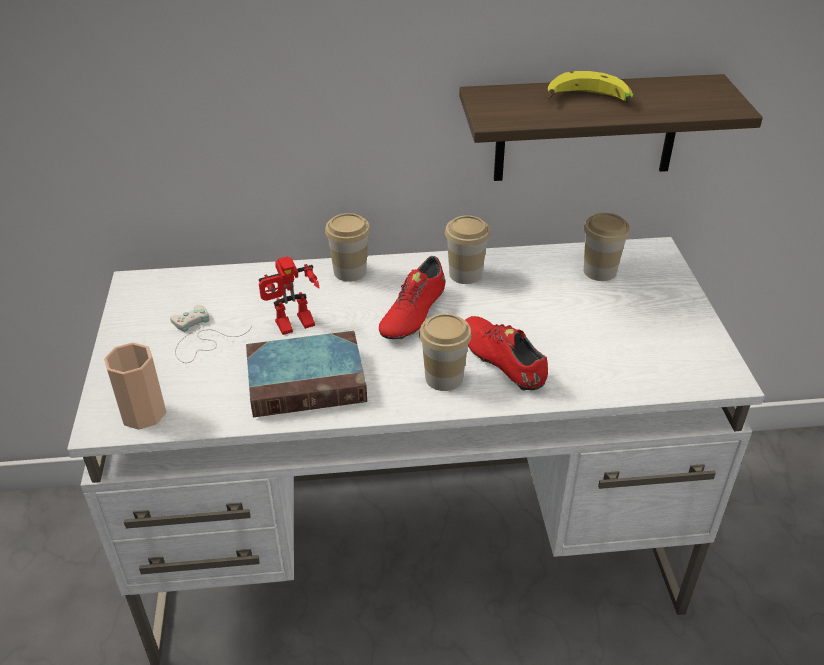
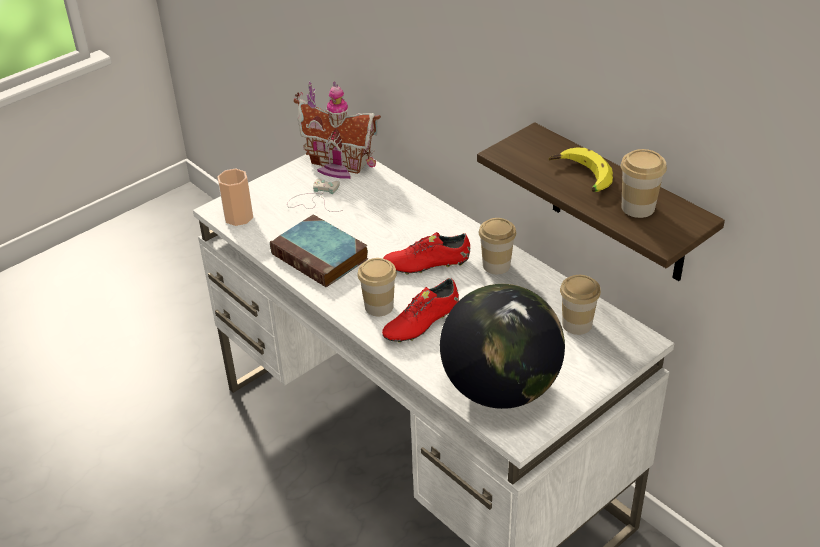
camera: 55 degrees right, 0 degrees up
(165, 294) = (338, 166): none -> toy house
(294, 327) = (362, 226): toy robot -> none
(350, 271) = (440, 218): cup -> cup (638, 207)
(502, 361) = (421, 323): red shoe -> red shoe turned 150 degrees counterclockwise
(651, 357) = (500, 389): none -> globe

